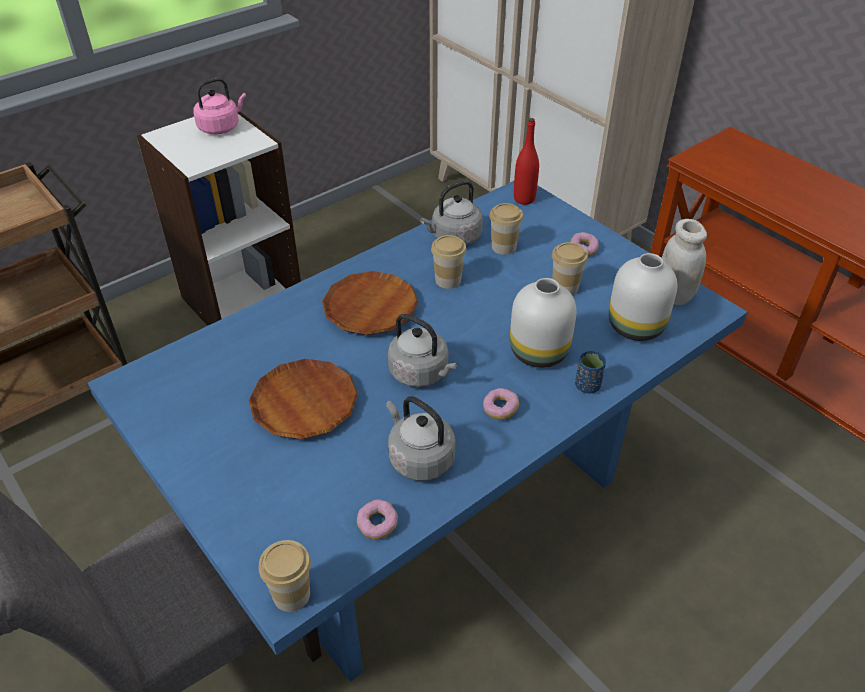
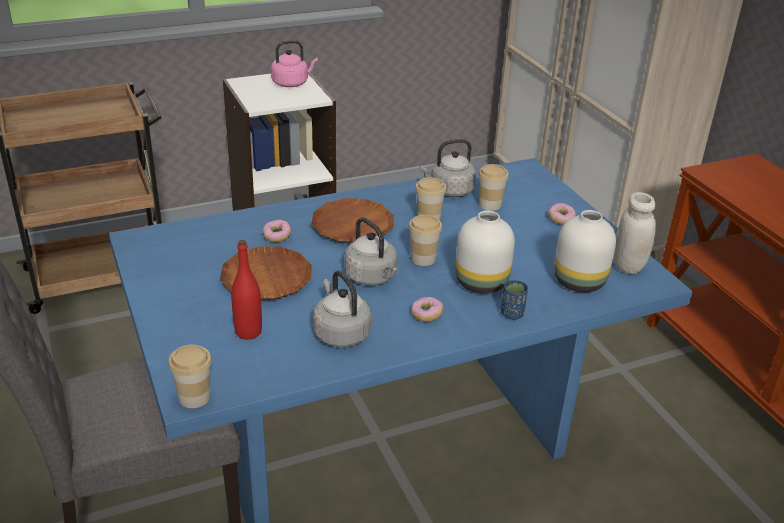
camera: 15 degrees right, 10 degrees down
(377, 525) = (284, 369): donut -> donut (277, 236)
(524, 199) = (526, 174): red bottle -> red bottle (248, 332)
(565, 287) = (529, 242): cup -> cup (423, 259)

